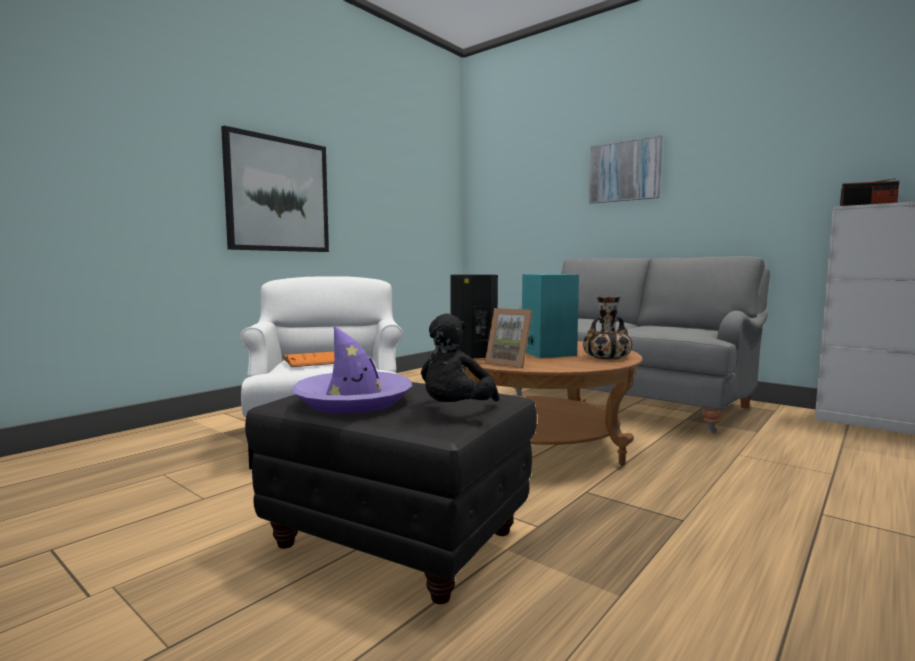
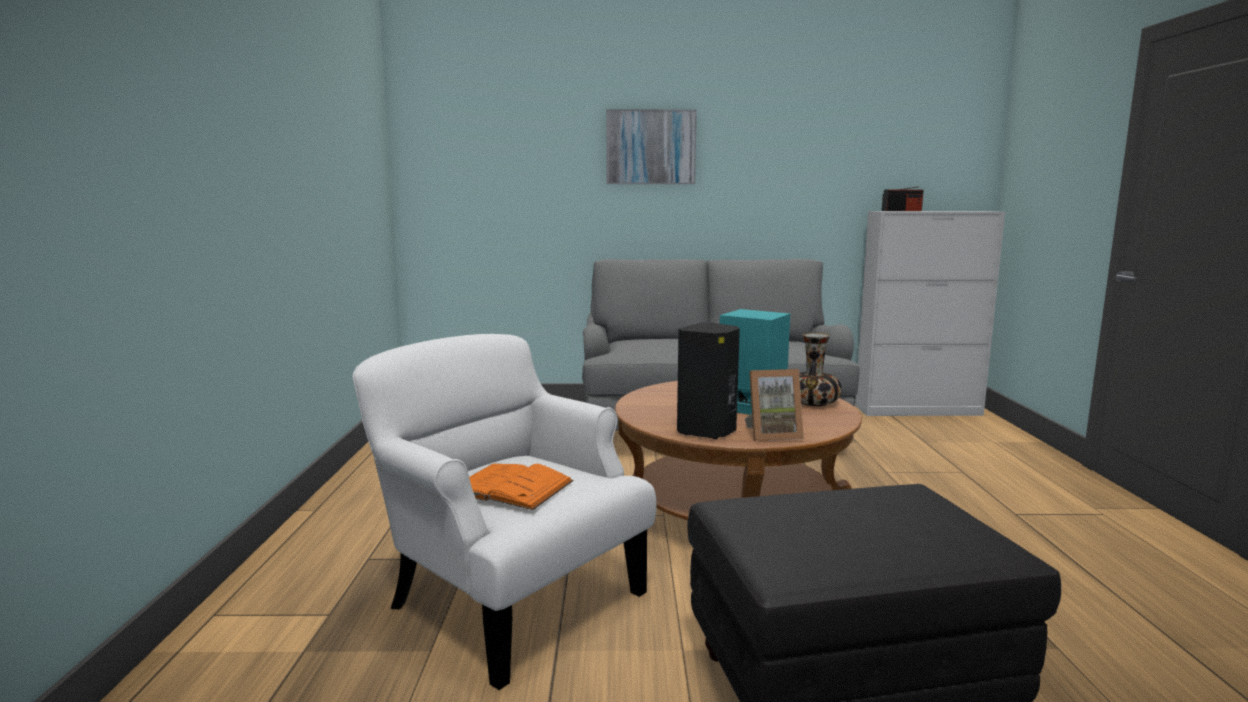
camera: 40 degrees left, 5 degrees up
(278, 195) = (221, 180): picture -> none
(353, 402) = (852, 547): purple hat -> none
(455, 411) = (955, 525): black plush toy -> none

